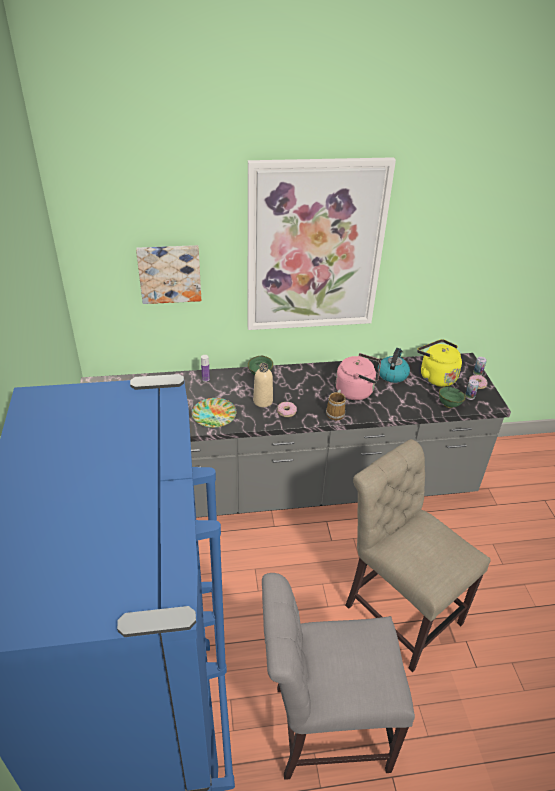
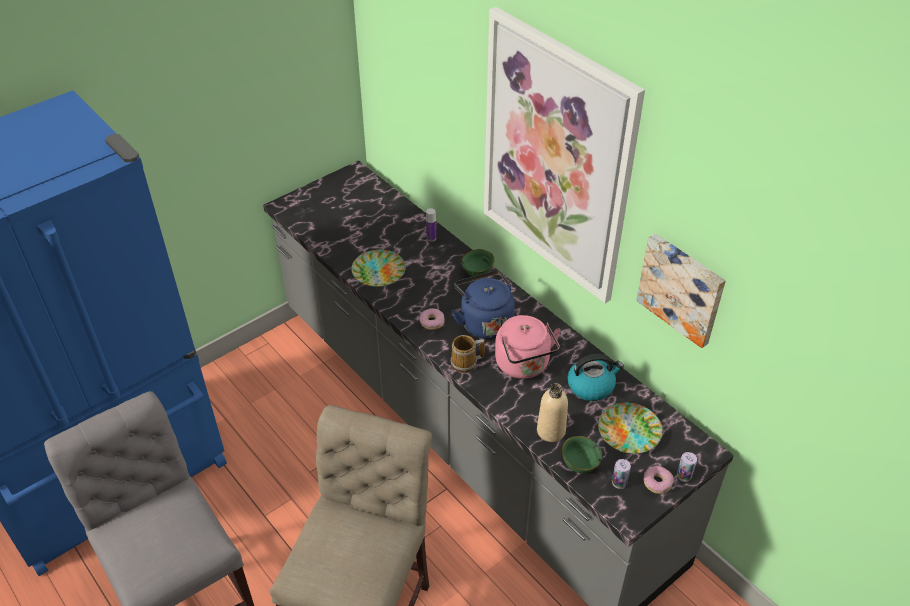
camera: 60 degrees right, 5 degrees up
(169, 273) = (429, 97): picture -> picture (682, 288)
(263, 401) = (433, 296): beige bottle -> beige bottle (551, 431)
(306, 390) = (484, 322): none -> blue kettle
(435, 376) = (629, 431): yellow kettle -> plate

